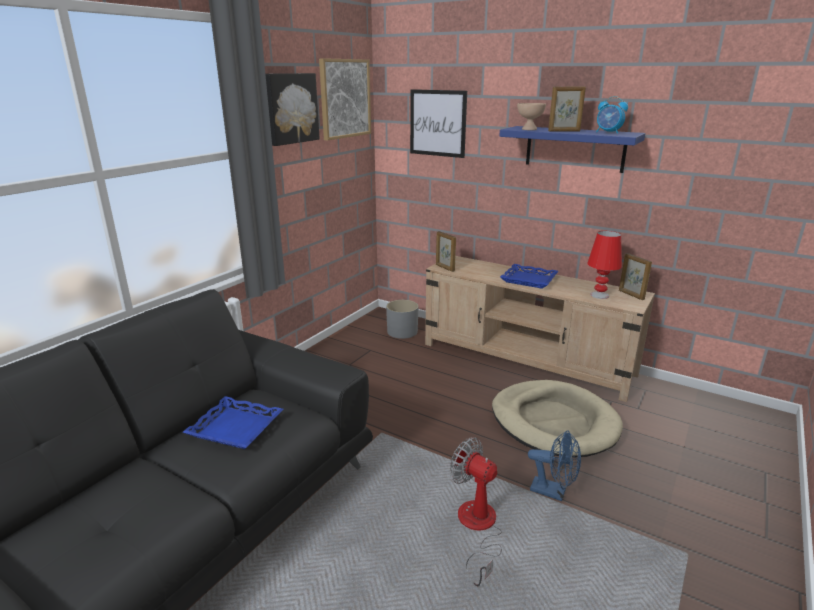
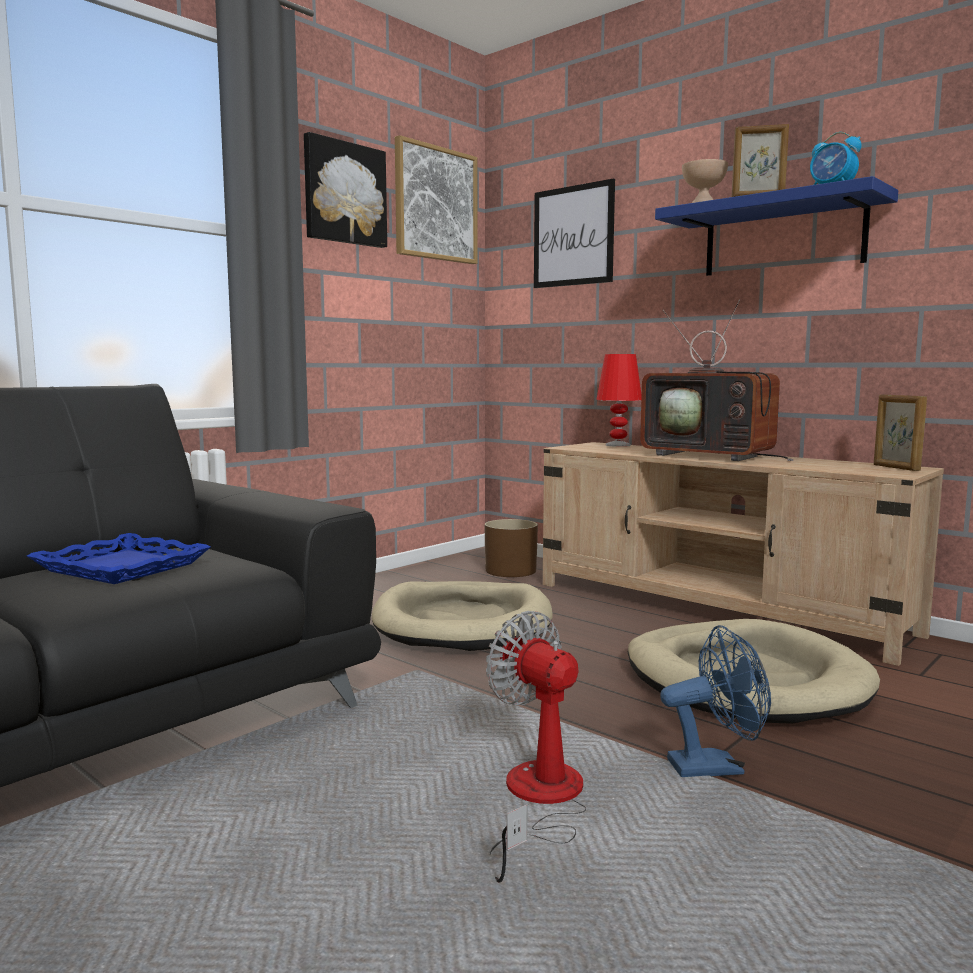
camera: 10 degrees right, 15 degrees down
(391, 386) = (463, 623): none -> beige dog bed
(402, 331) = (511, 570): grey planter -> brown planter
(444, 268) = (574, 448): picture frame -> none
(529, 280) = (713, 456): blue tray -> television
(553, 492) = (716, 767): blue fan -> blue fan turned 45 degrees counterclockwise
(599, 295) = (834, 466): red table lamp -> red table lamp (617, 445)

